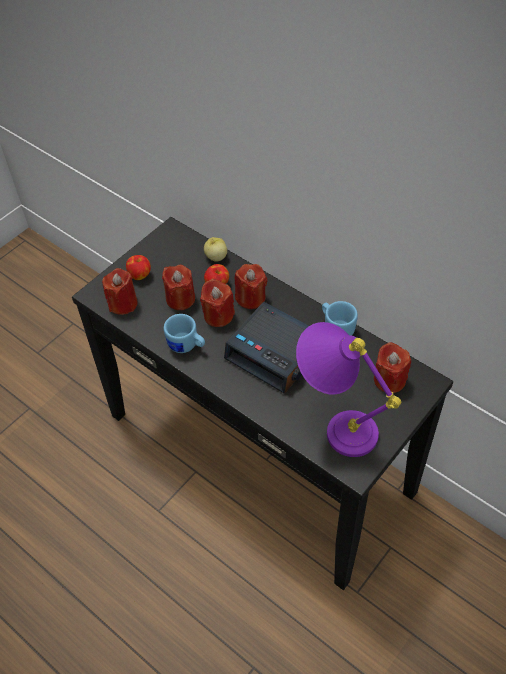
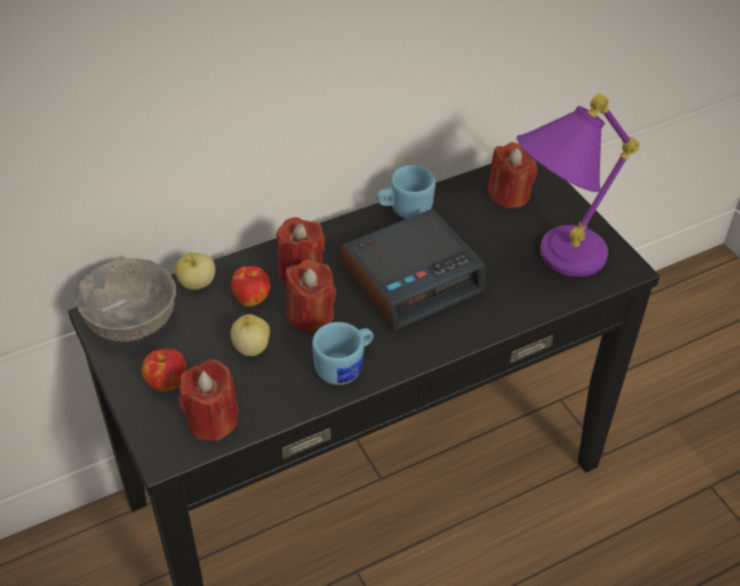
camera: 70 degrees left, 5 degrees down
(173, 244) = (131, 323): none -> grey bowl
(180, 299) = (251, 347): red candle -> apple

